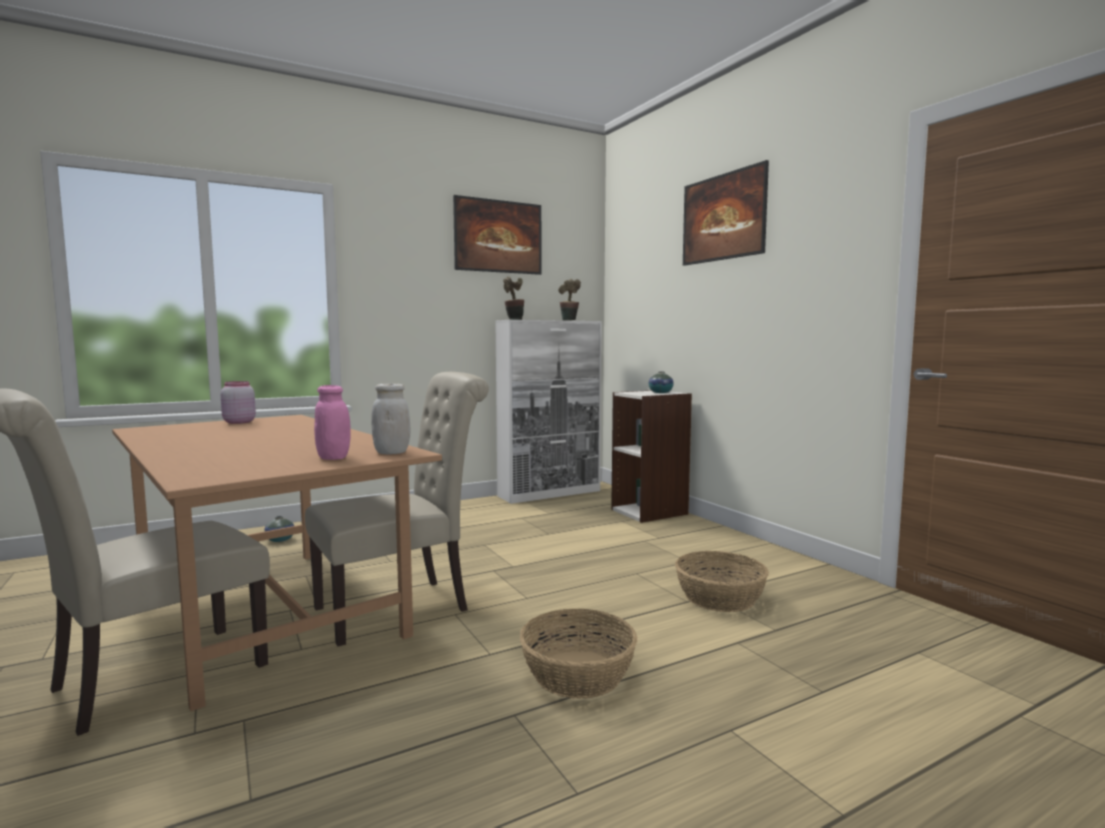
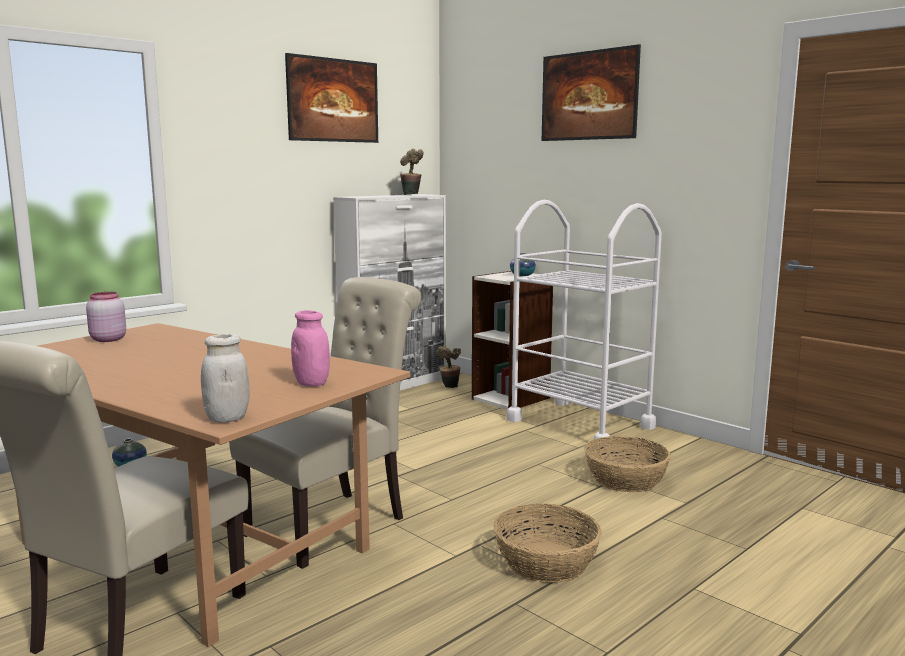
camera: 15 degrees left, 5 degrees up
(391, 452) = (359, 372): white jar -> white jar (227, 418)
(513, 320) = (355, 196): potted plant -> potted plant (449, 387)
(704, 539) = (580, 423): none -> white cart

